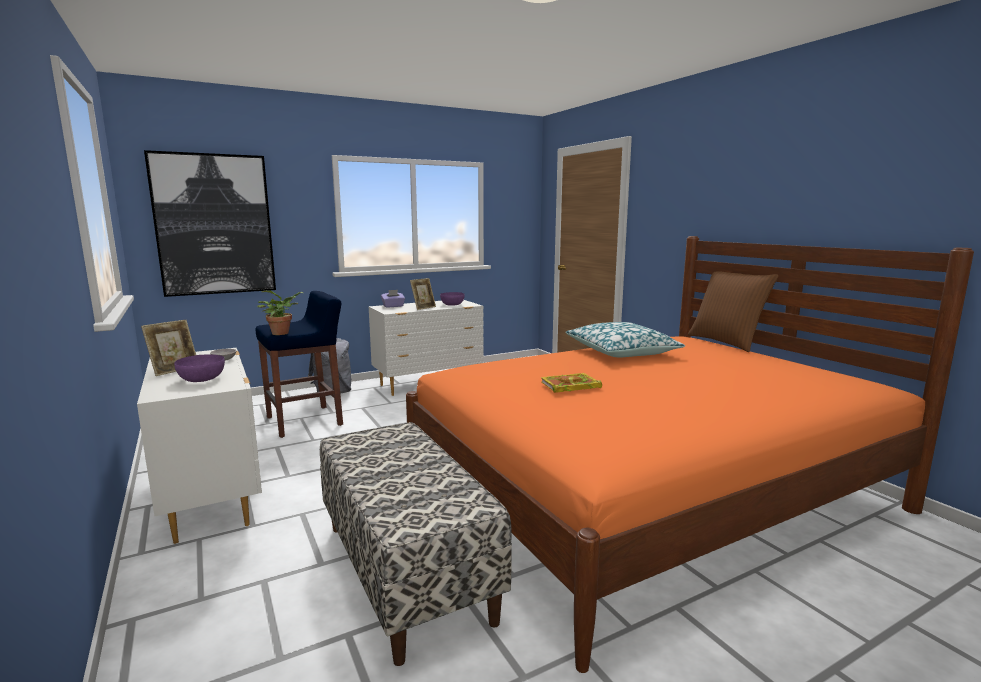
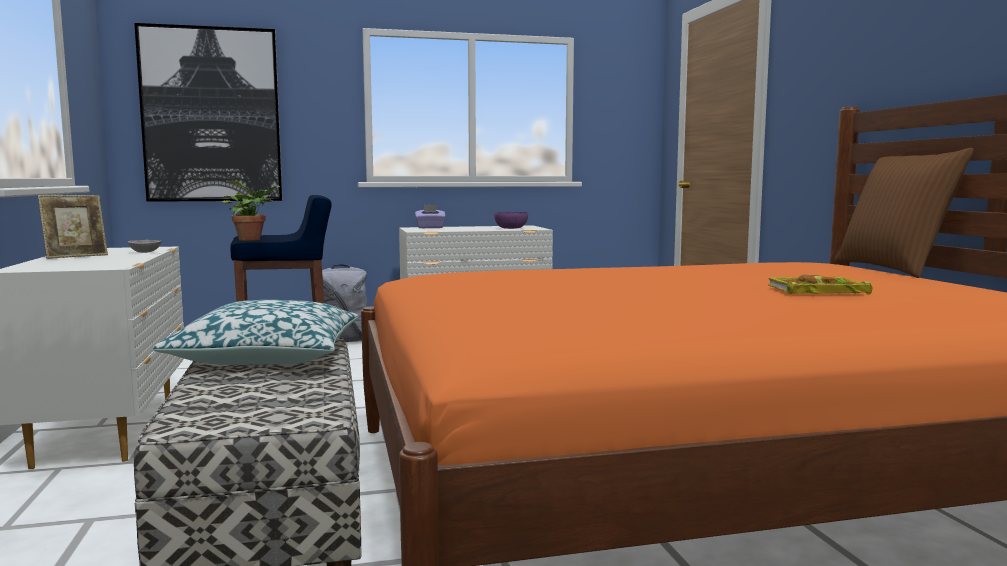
camera: 15 degrees right, 5 degrees down
(202, 379) = (91, 262): purple bowl -> none
(423, 308) = (467, 229): picture frame -> none
(569, 386) = (553, 288): book -> book (815, 291)
(621, 352) = (693, 268): pillow -> pillow (268, 355)

